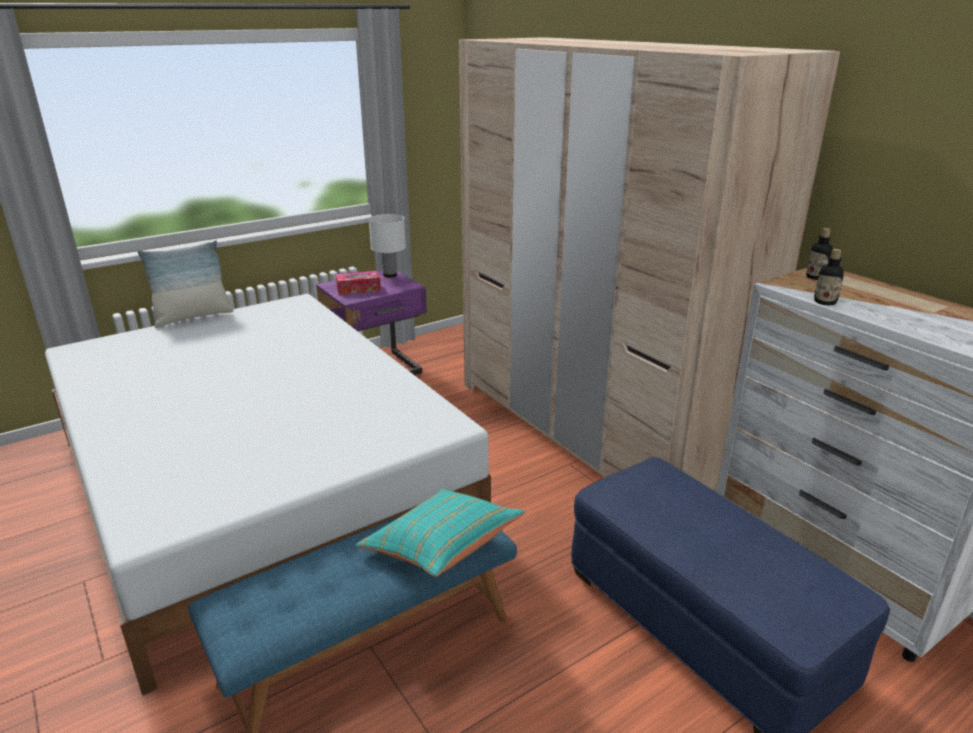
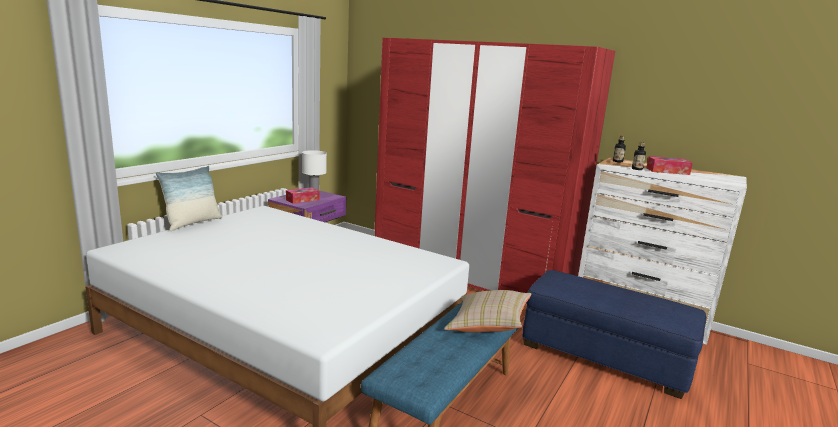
camera: 25 degrees left, 10 degrees down
(441, 549) = (487, 325): turquoise pillow -> beige pillow
(589, 432) = (470, 277): beige wardrobe -> red wardrobe
(891, 312) = (667, 171): none -> tissue box

